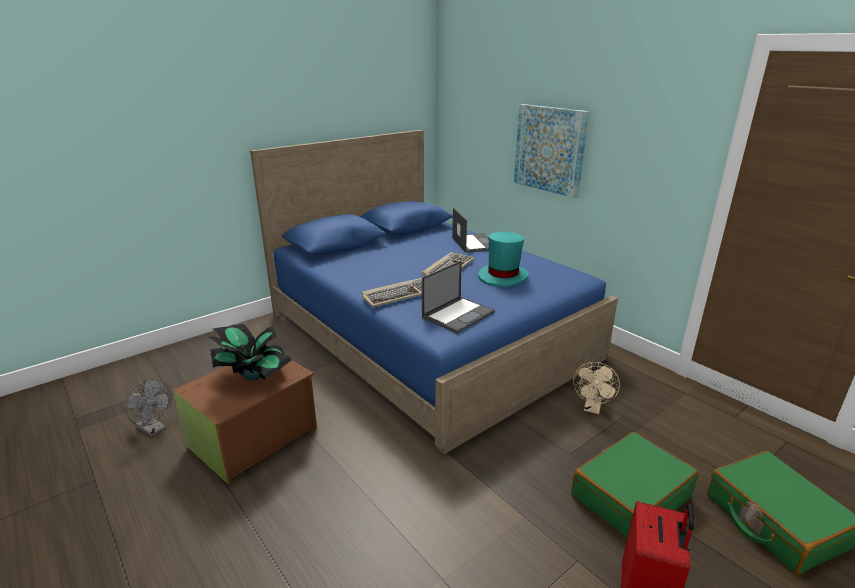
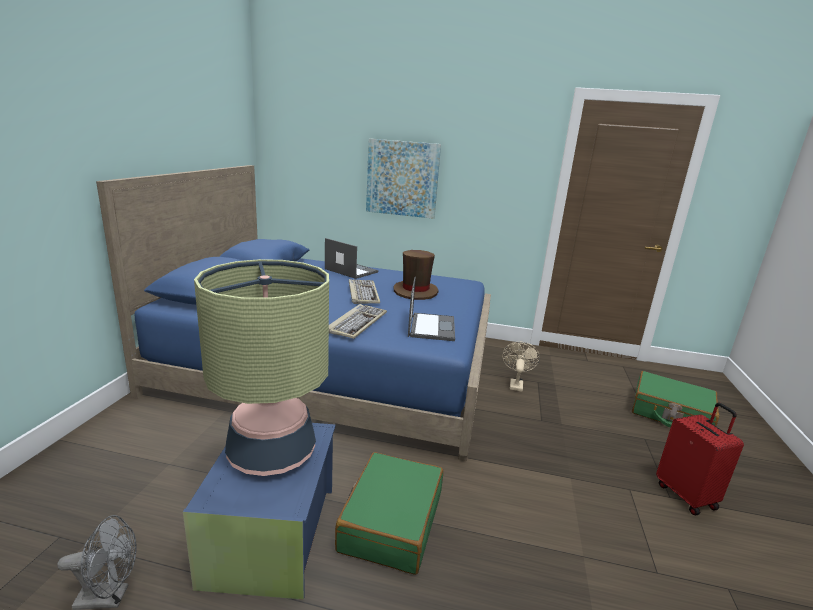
camera: 40 degrees left, 5 degrees down
(252, 375) = (272, 453): potted plant -> table lamp
(255, 437) = (274, 533): brown storage box -> blue storage box
(503, 277) = (415, 291): turquoise hat -> brown hat
(592, 408) = (516, 384): beige fan -> beige fan turned 150 degrees counterclockwise
(630, 496) = (602, 432): green suitcase -> green suitcase (391, 521)

